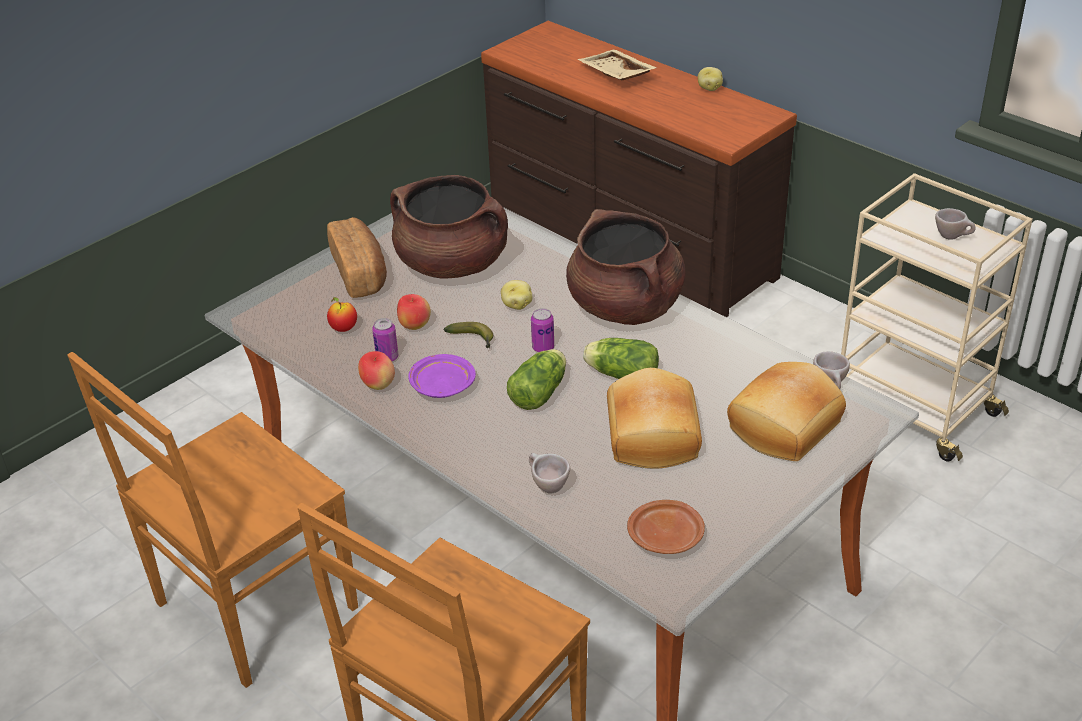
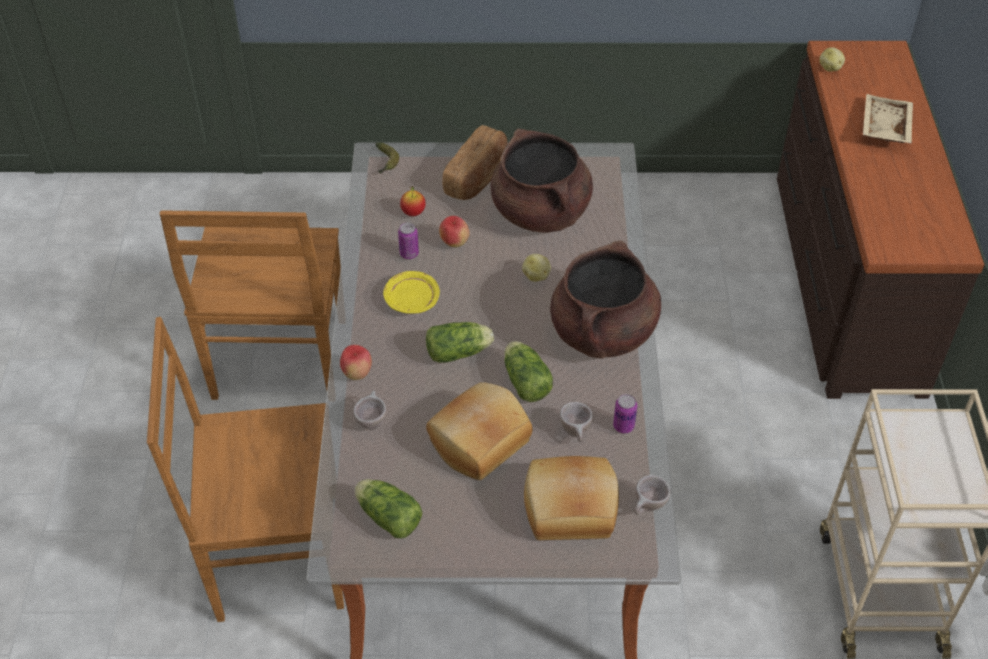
camera: 45 degrees right, 10 degrees up
(251, 608) = (279, 362): brown chair -> brown chair turned 90 degrees counterclockwise
(378, 385) = (378, 270): apple -> apple (357, 374)
(441, 385) = (411, 299): purple plate -> yellow plate
(473, 340) = (474, 281): banana -> banana (385, 162)
(543, 347) = (507, 321): can -> can (623, 426)
(666, 537) = (387, 516): brown plate -> lettuce
(709, 88) = (944, 190): potato -> potato (830, 68)
(952, 237) = (946, 470): beige cup -> beige cup (576, 434)

